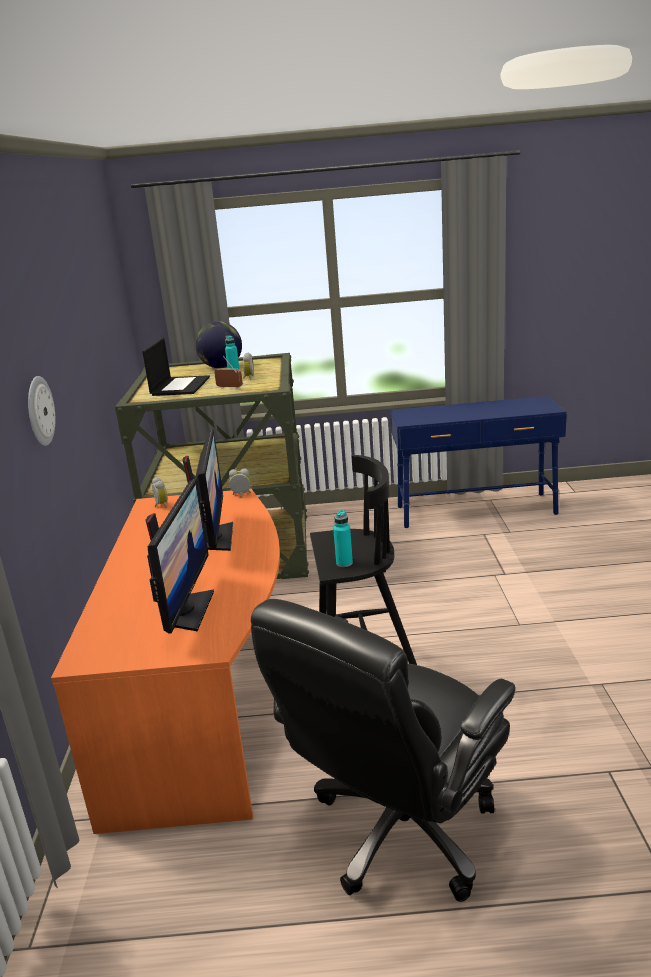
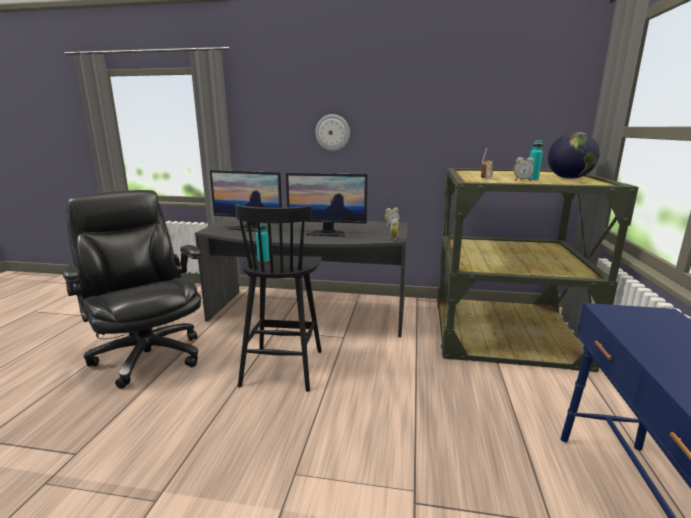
camera: 100 degrees right, 5 degrees down
(180, 386) = (500, 174): laptop -> none
(207, 696) = (307, 314): orange desk -> grey desk

